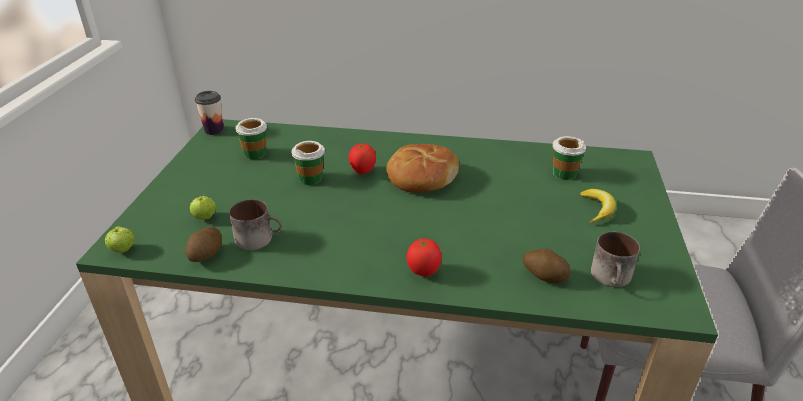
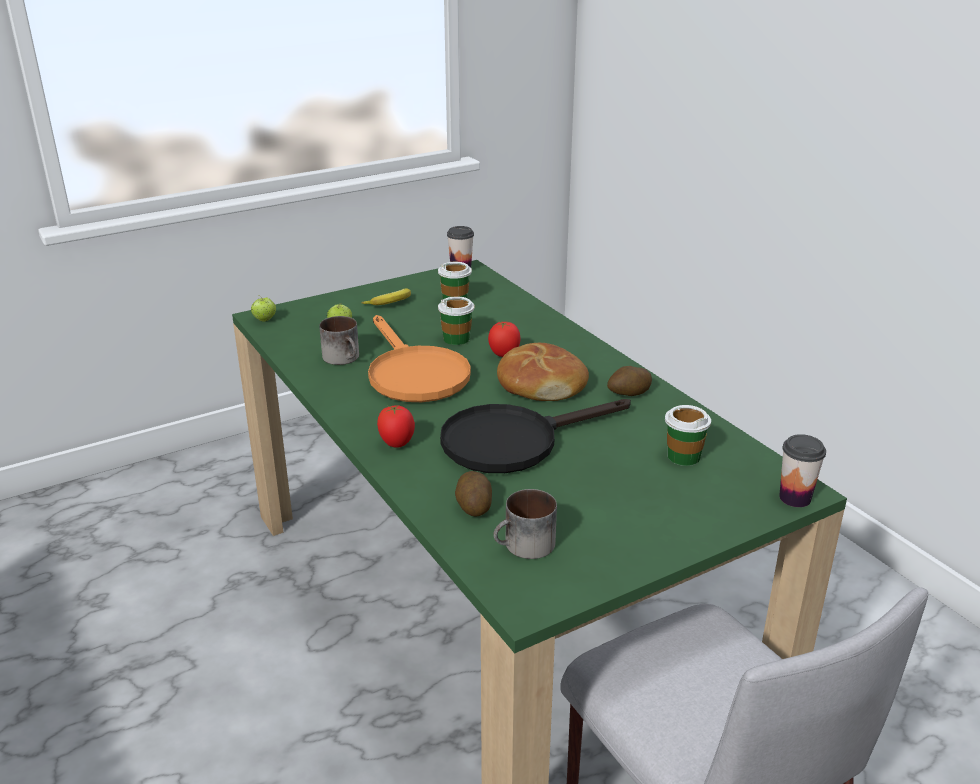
camera: 50 degrees right, 5 degrees down
(206, 255) = (297, 349): potato -> potato (628, 394)
(332, 218) = (413, 373): none -> orange frying pan
(479, 221) = (513, 441): none -> black frying pan
(597, 209) = (641, 499): banana -> banana (390, 303)
(639, 164) = (795, 498): none -> cup

